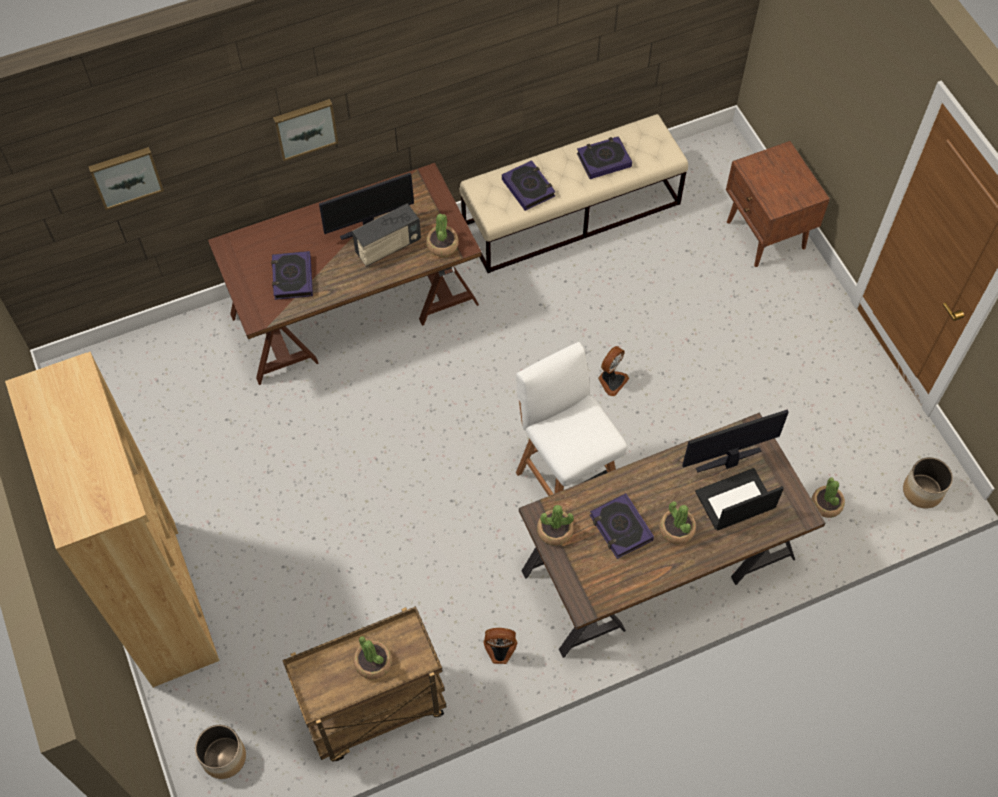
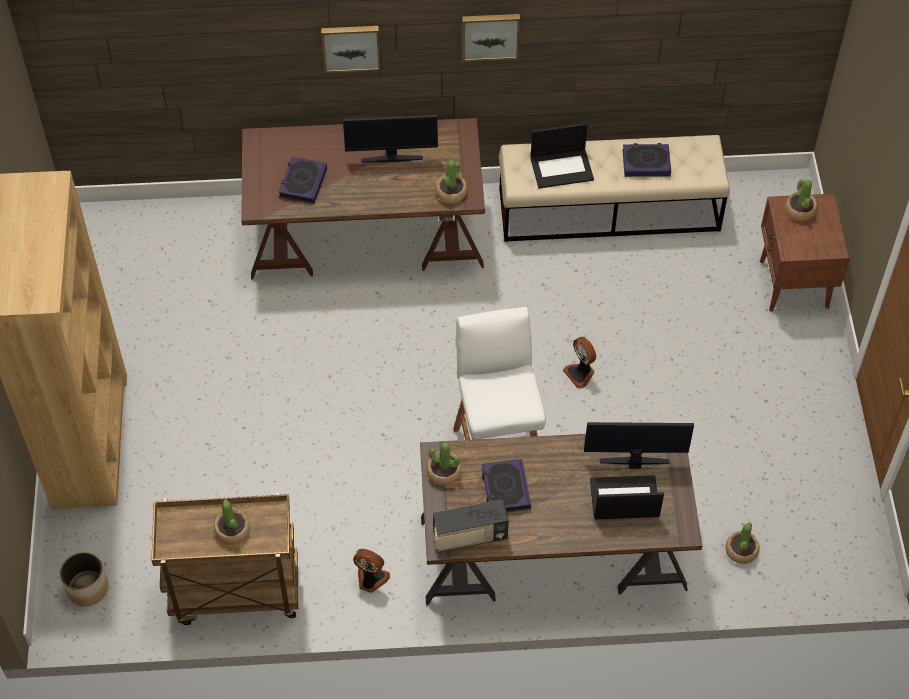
camera: 20 degrees right, 5 degrees down
(125, 176) = (175, 44): picture -> picture (490, 35)
(388, 247) = (400, 180): radio -> radio (470, 537)
(528, 188) = (562, 168): book -> laptop
(611, 380) = (580, 373): fan -> fan turned 90 degrees clockwise
(676, 529) = (557, 506): potted plant -> potted plant (799, 211)
(922, 491) = (844, 569): planter -> none

